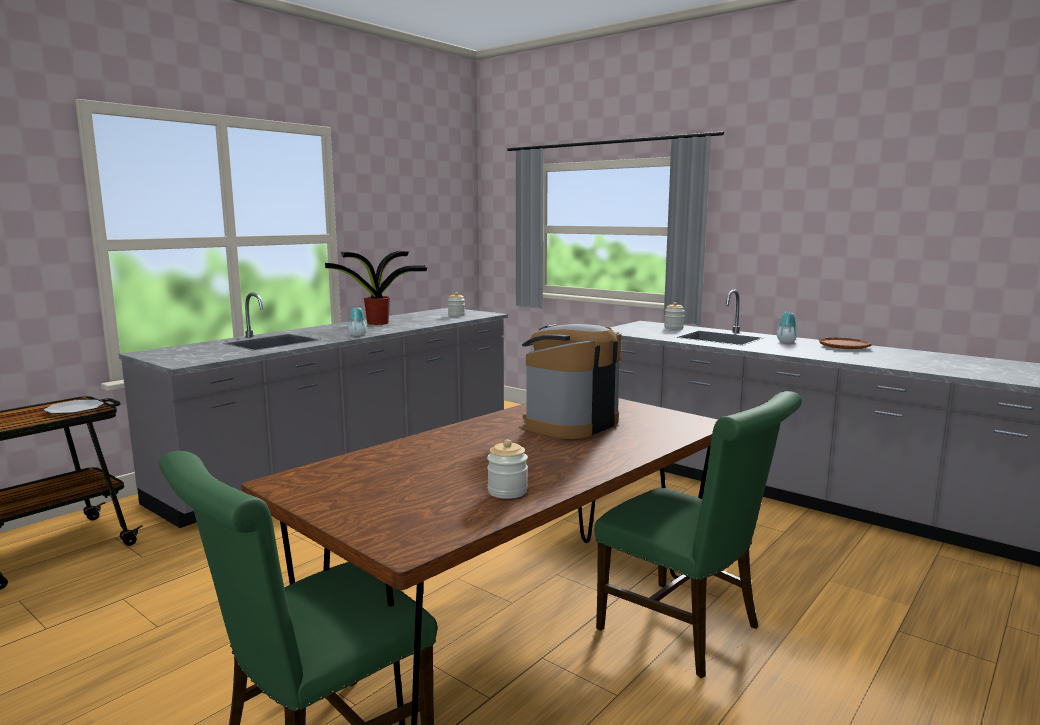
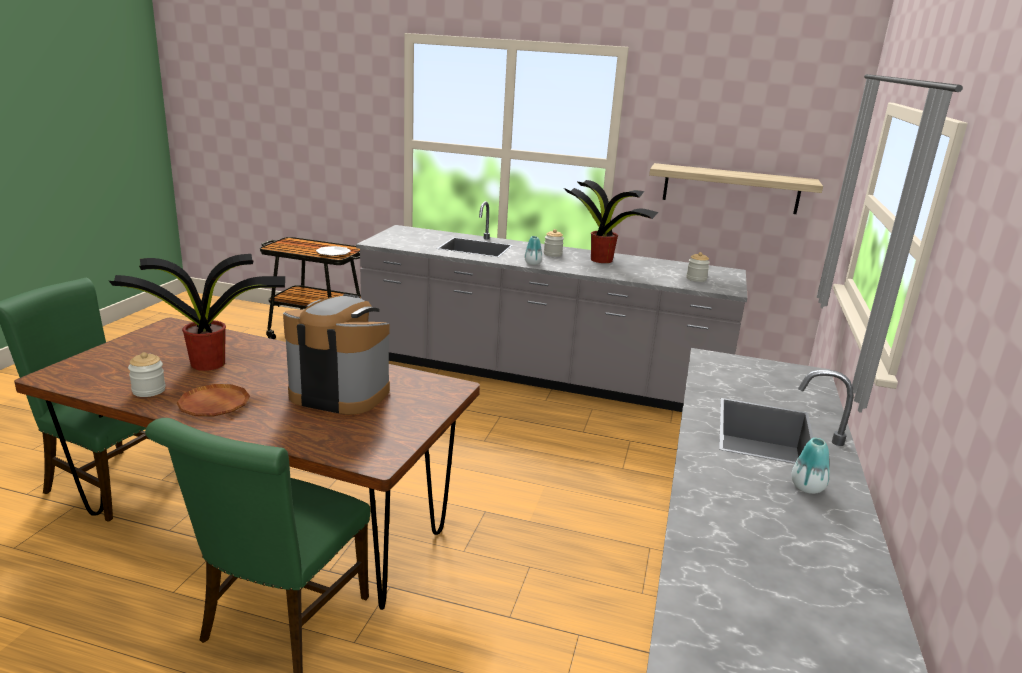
camera: 65 degrees right, 10 degrees up
(418, 246) = (731, 189): none -> shelf
(448, 464) = (210, 363): none -> potted plant
(673, 327) = (800, 394): jar -> jar (552, 254)
(844, 347) = (827, 548): brown plate -> brown plate (214, 405)

